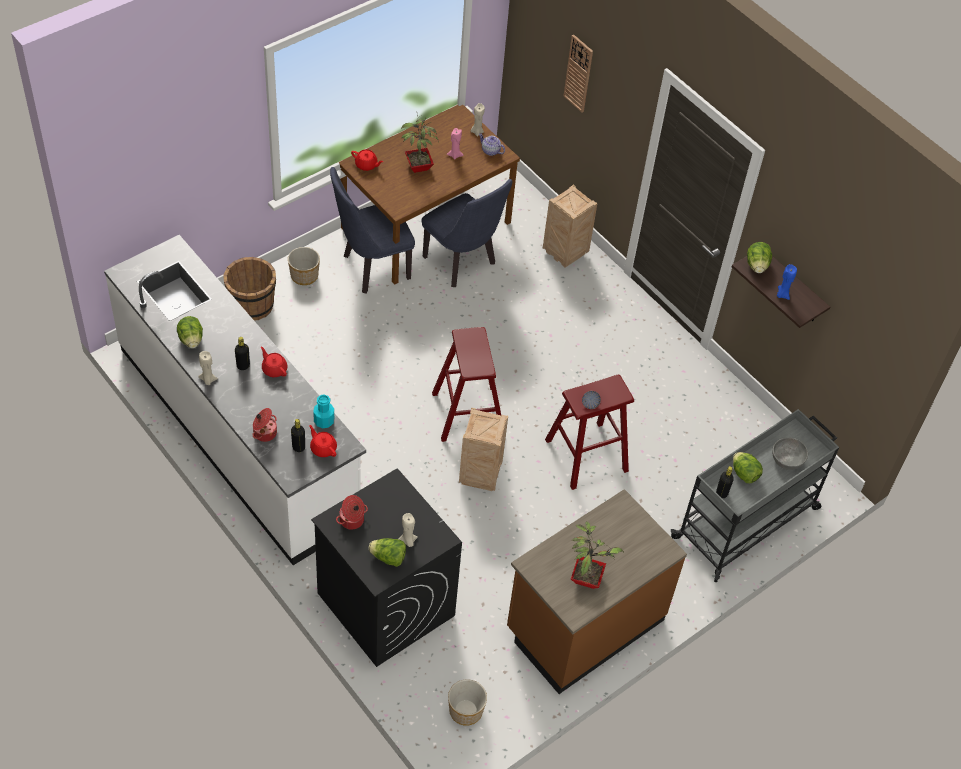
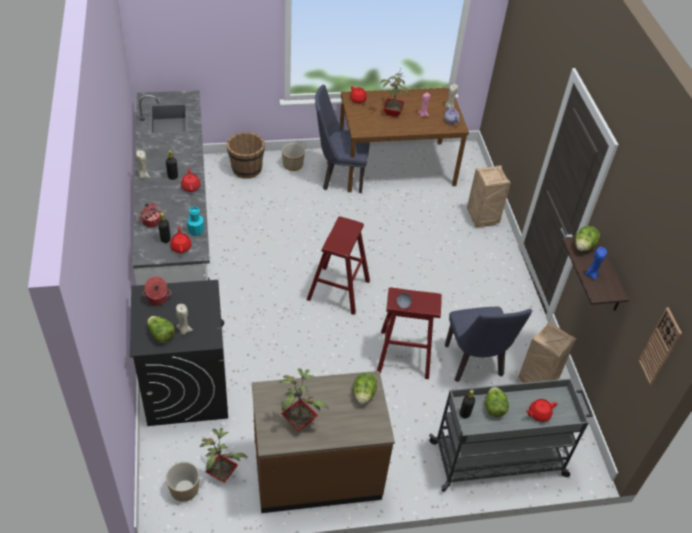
camera: 30 degrees right, 5 degrees down
(191, 340) = (154, 149): lettuce -> lettuce (363, 394)
(463, 264) = (404, 198): blue chair -> blue chair (475, 365)
(479, 474) = (317, 332): crate -> crate (537, 379)
(492, 675) = (223, 473): none -> potted plant
(578, 73) = (526, 75): wall clock -> wall clock (660, 347)
(787, 459) = (538, 414): grey bowl -> red teapot

